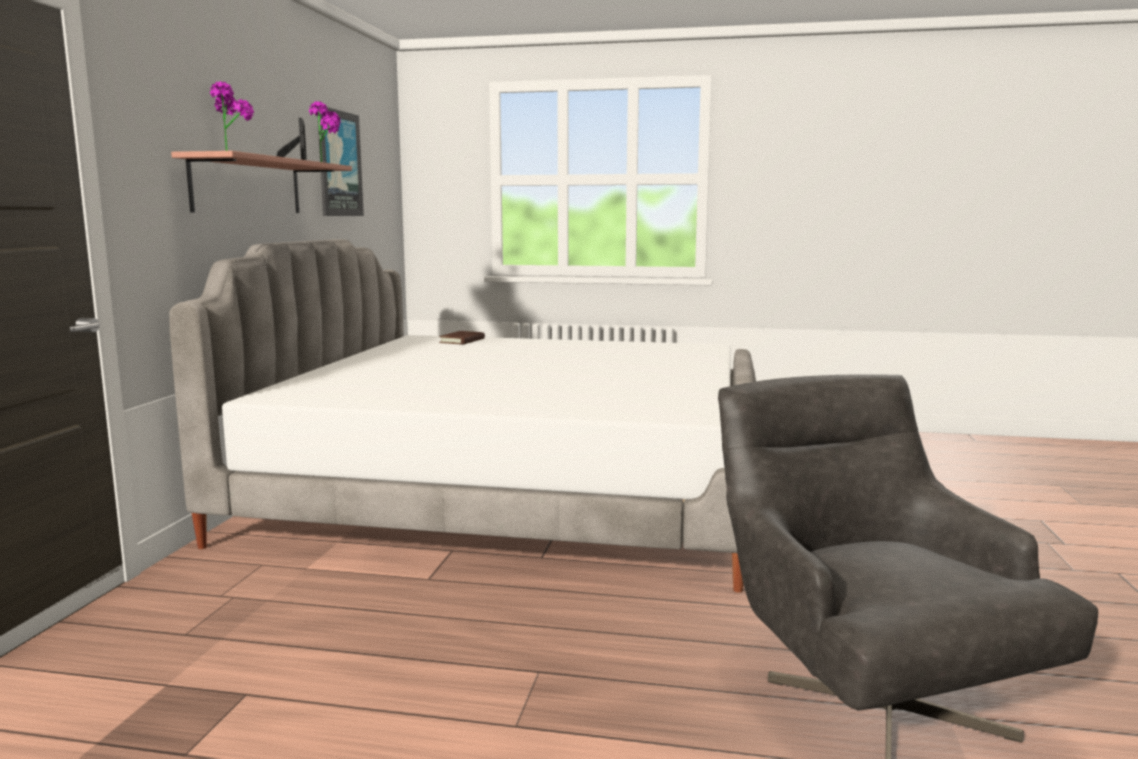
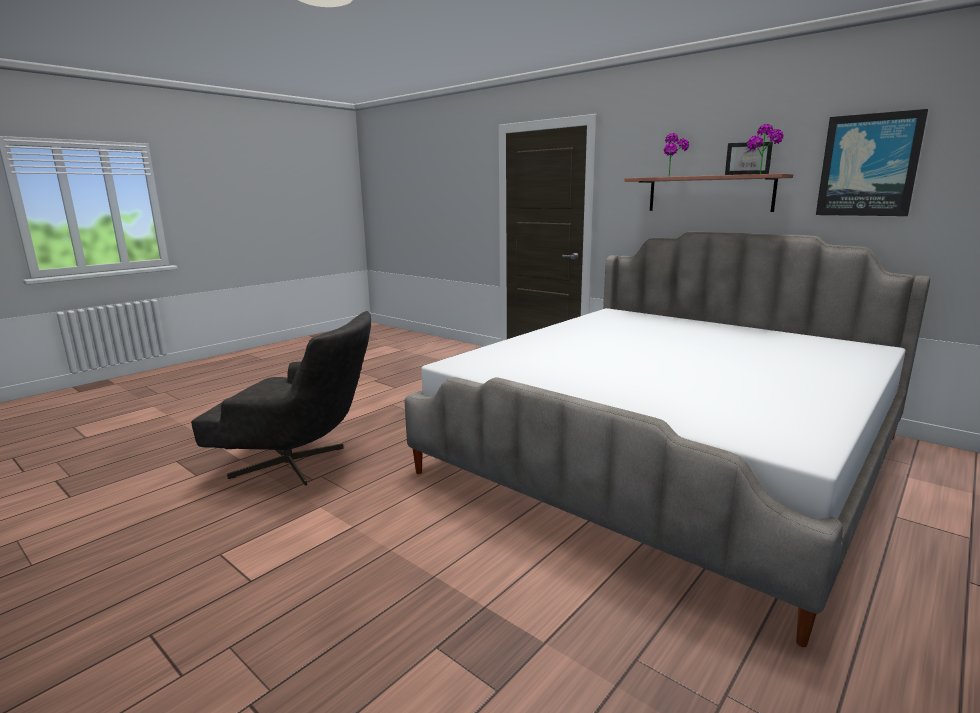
camera: 120 degrees right, 5 degrees up
(462, 340) = (852, 357): brown book -> none

